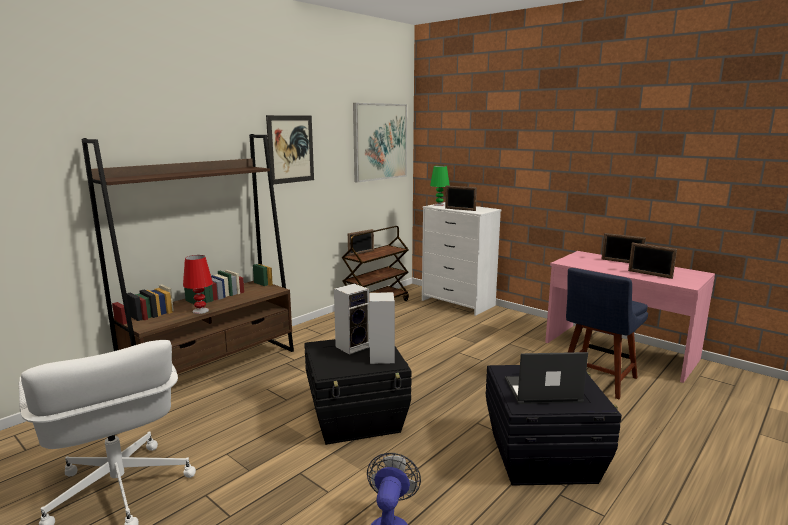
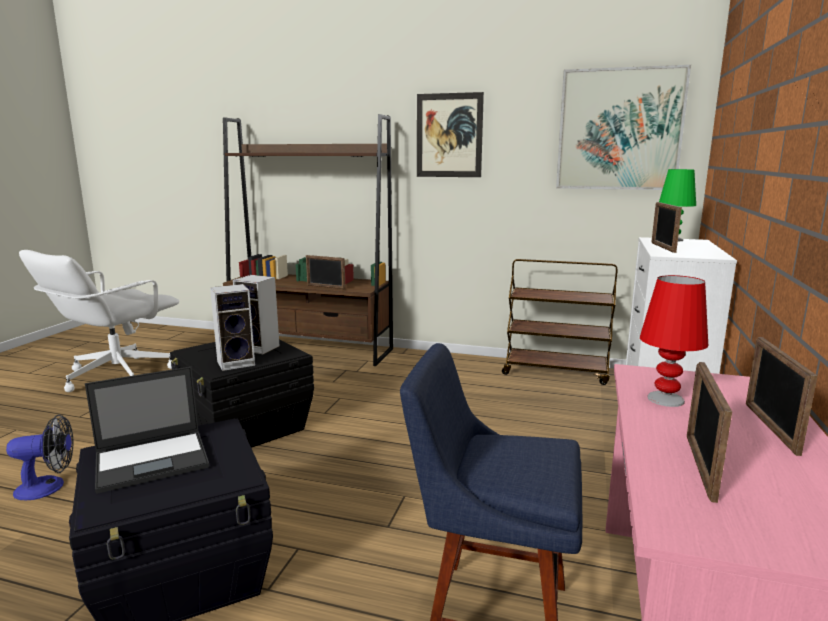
camera: 65 degrees right, 0 degrees up
(200, 311) = (283, 284): red table lamp -> red table lamp (665, 399)
(361, 253) = (544, 290): picture frame -> picture frame (325, 287)
(541, 390) = (153, 460): laptop -> laptop turned 90 degrees clockwise

